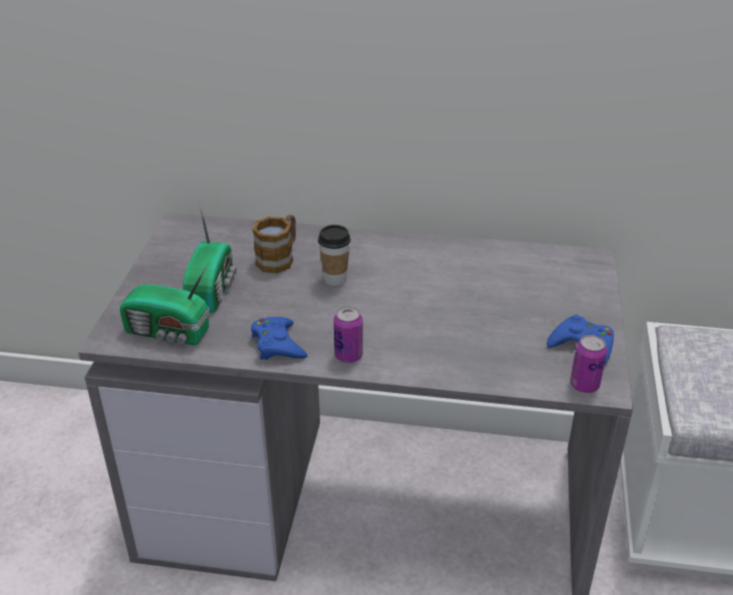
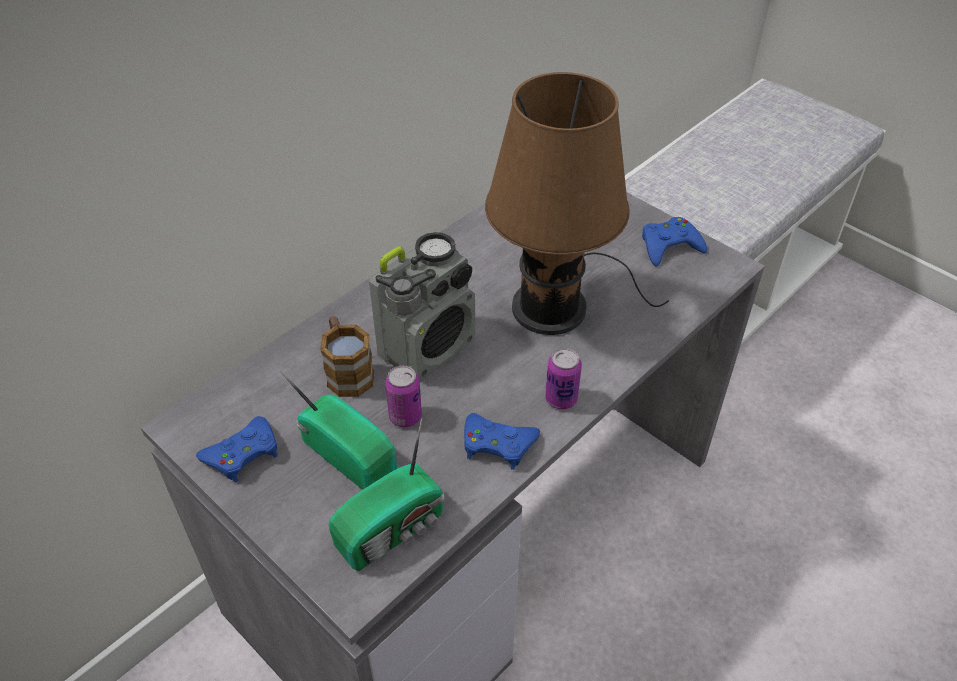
camera: 55 degrees left, 10 degrees up
(178, 253) = (242, 453): none -> blue game controller
(335, 279) = (428, 347): cup -> radio
(442, 316) = (556, 304): none -> brown table lamp
(584, 385) = (719, 274): can -> can (405, 416)

